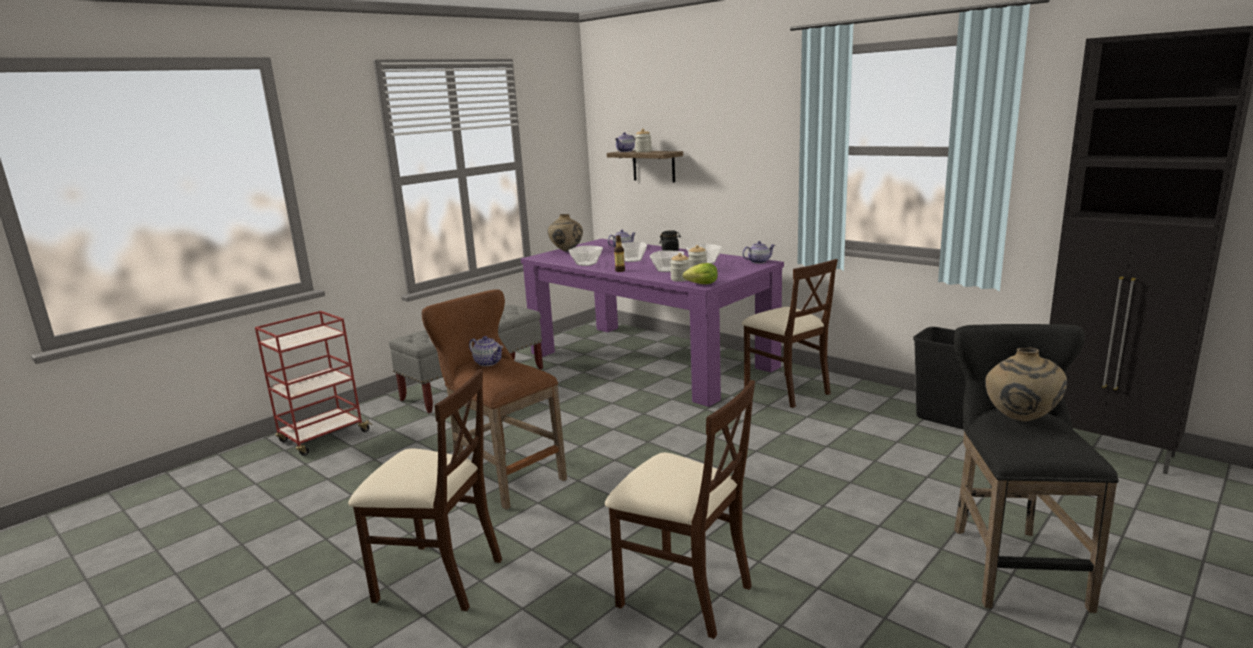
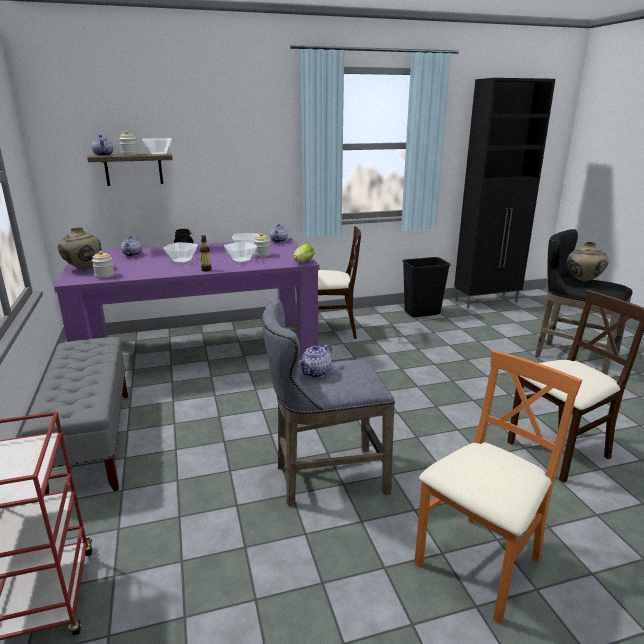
camera: 60 degrees left, 5 degrees up
(438, 577) = (479, 565): beige chair -> orange chair
(488, 362) = (316, 373): teapot -> teapot turned 150 degrees clockwise
(503, 475) = (324, 478): brown stool -> grey stool
(587, 264) = (153, 273): bowl -> bowl (159, 154)
(680, 279) = (276, 263): jar -> jar (104, 275)

